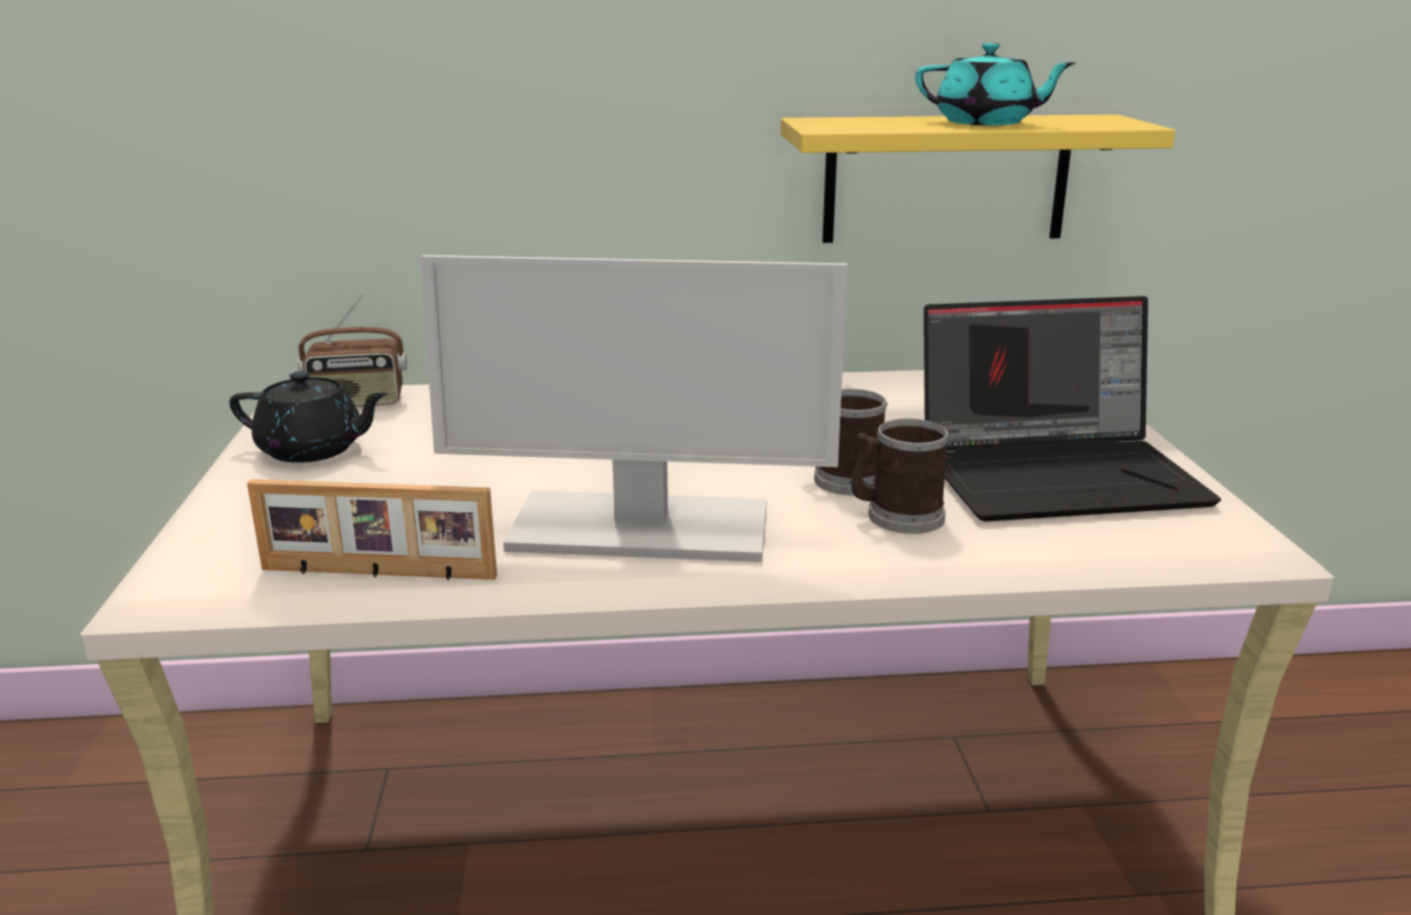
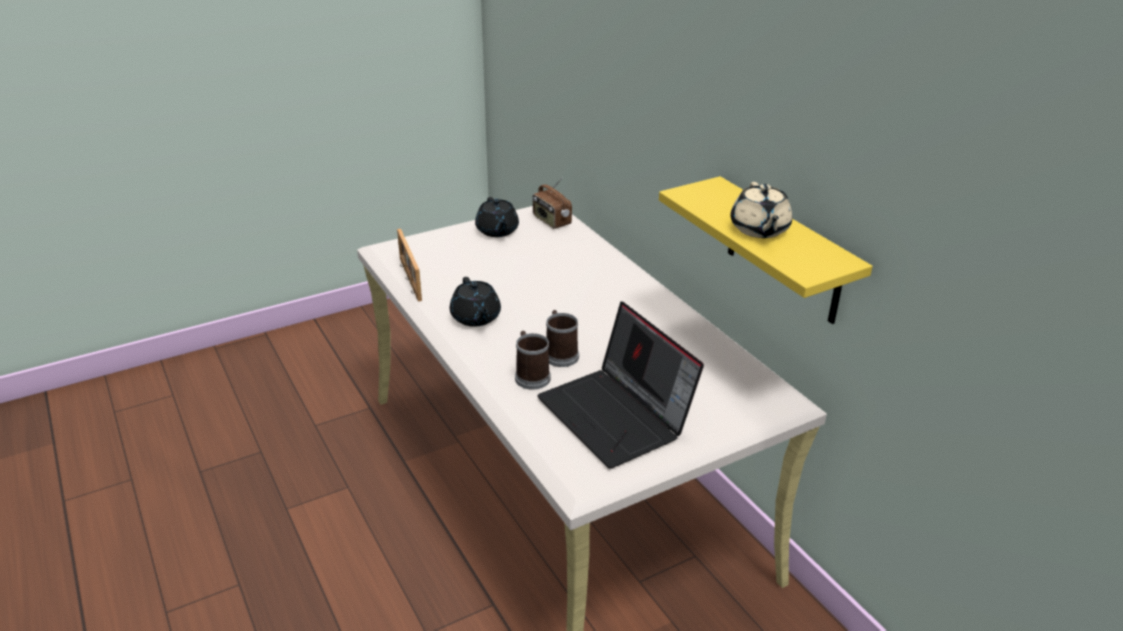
camera: 65 degrees right, 10 degrees up
(637, 529) = (475, 318): monitor -> black teapot
(986, 123) = (759, 229): turquoise teapot -> beige teapot

